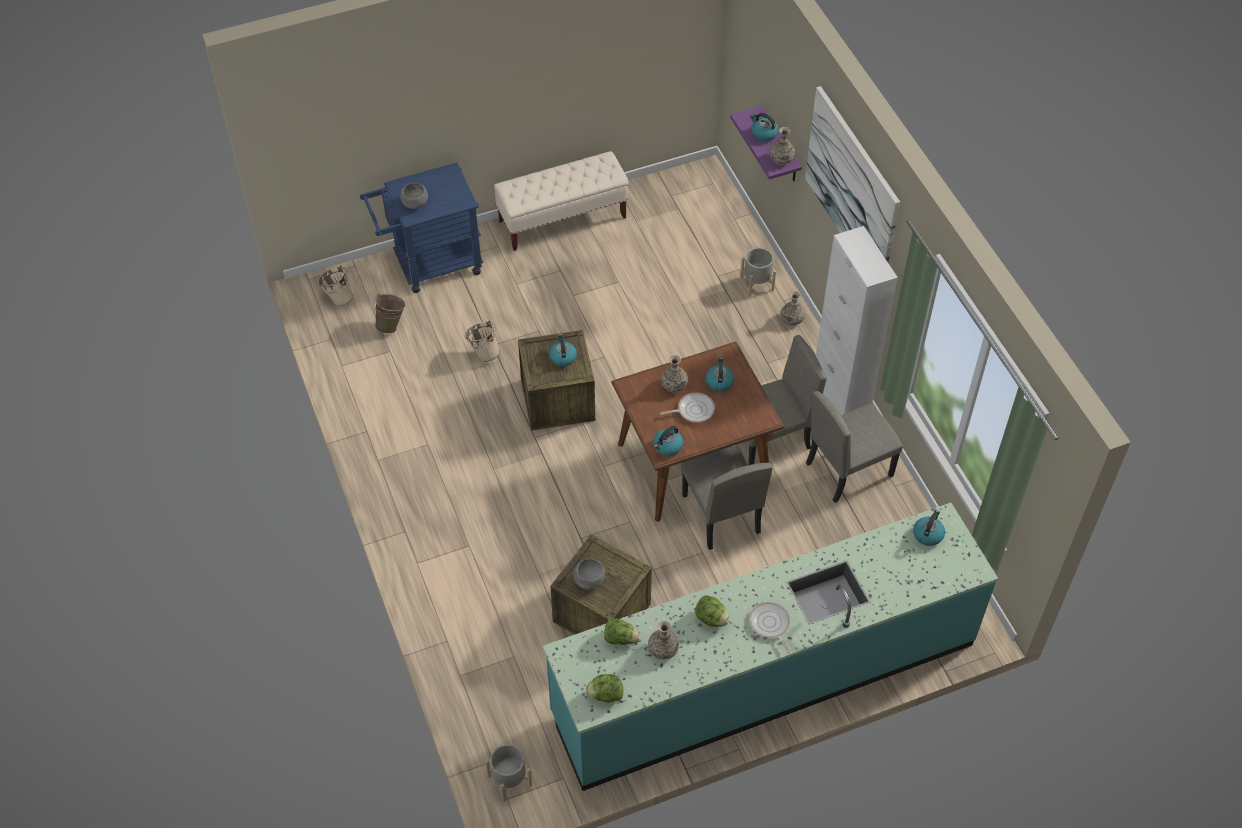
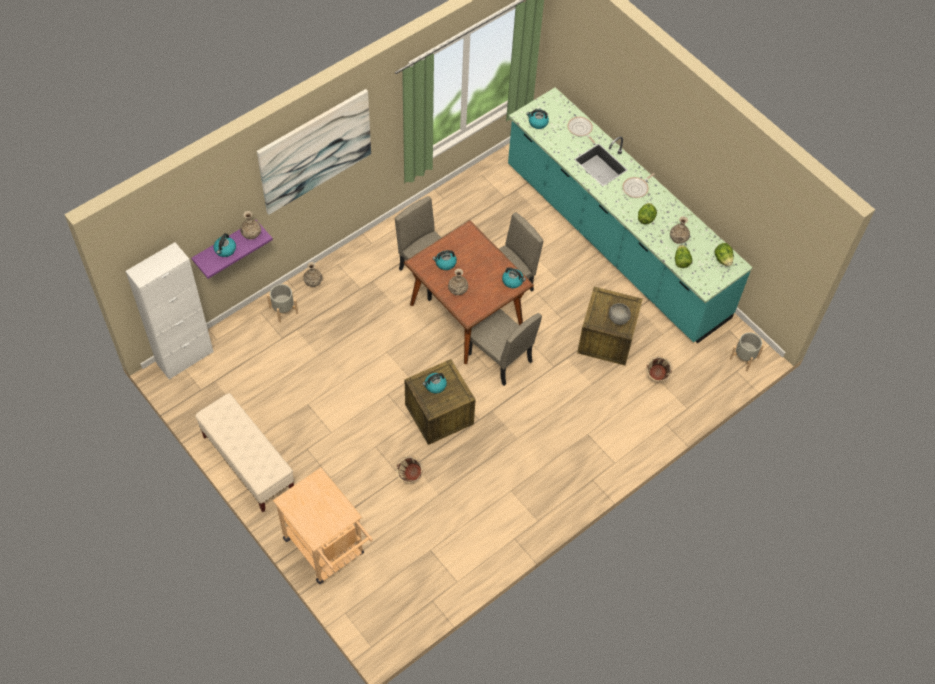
camera: 110 degrees left, 5 degrees up
(338, 298) = (386, 612): beige bucket -> beige bucket (655, 379)
(392, 325) = (402, 558): green bucket -> none
(415, 203) = (332, 516): grey bowl -> none
(430, 265) = (328, 551): blue cart -> beige cart
(693, 410) = (476, 273): frying pan -> frying pan (580, 129)
(840, 396) = (377, 240): white cabinet -> white cabinet (185, 358)
(848, 469) = (438, 225): beige chair -> beige chair (499, 358)

